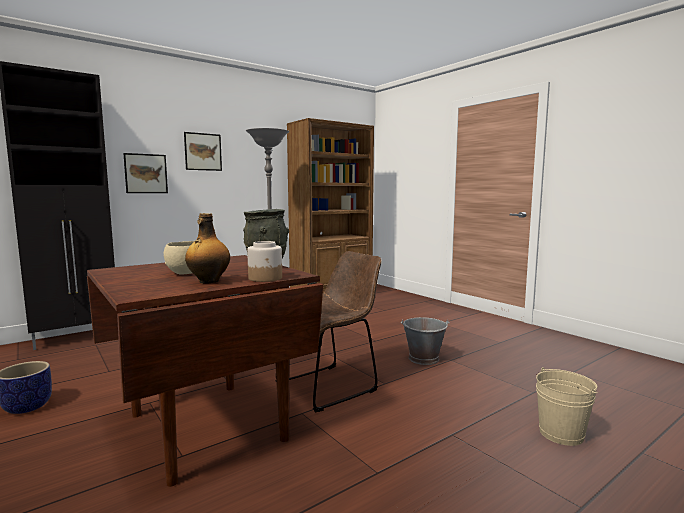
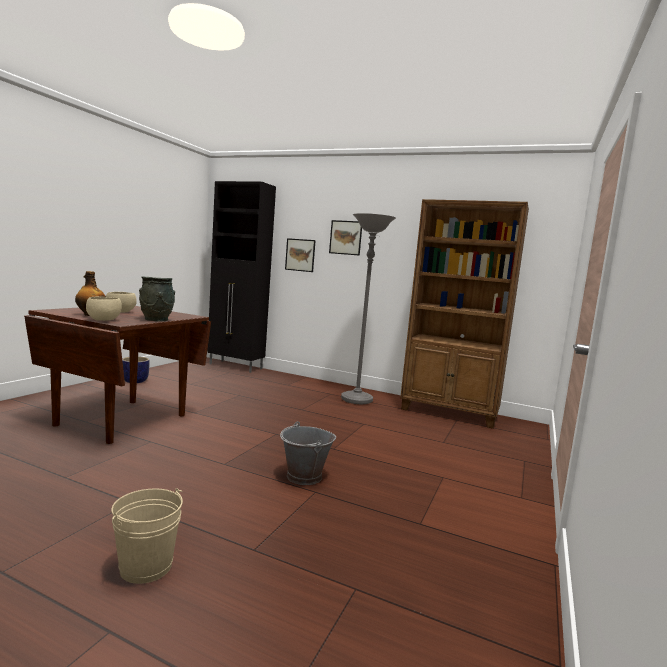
camera: 60 degrees right, 0 degrees up
(265, 278) = (103, 320): jar -> beige bowl
(330, 386) = (205, 444): brown chair -> none

